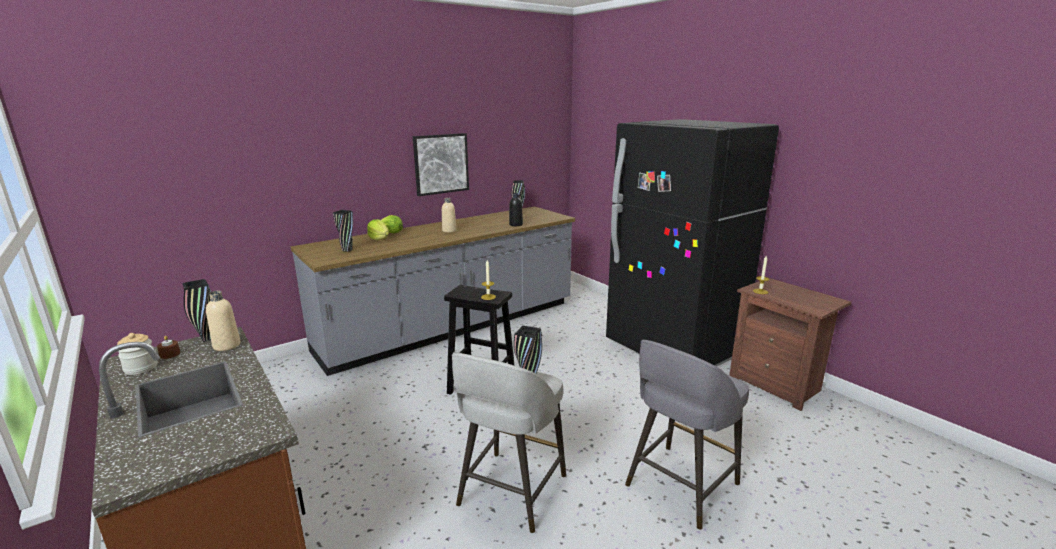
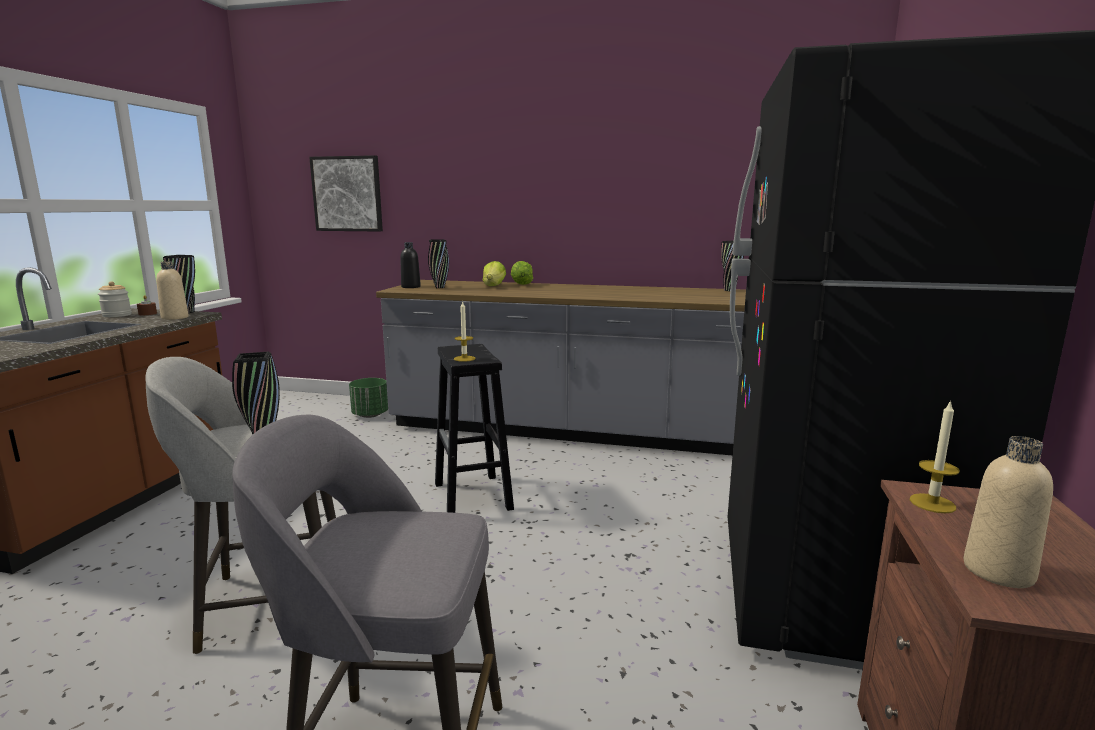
camera: 50 degrees right, 5 degrees down
(284, 379) = (370, 415): none -> green planter
(441, 164) = (612, 204): picture -> picture (347, 194)
(449, 230) = (578, 291): beige bottle -> beige bottle (998, 571)
(516, 224) = (672, 298): black bottle -> black bottle (411, 287)

